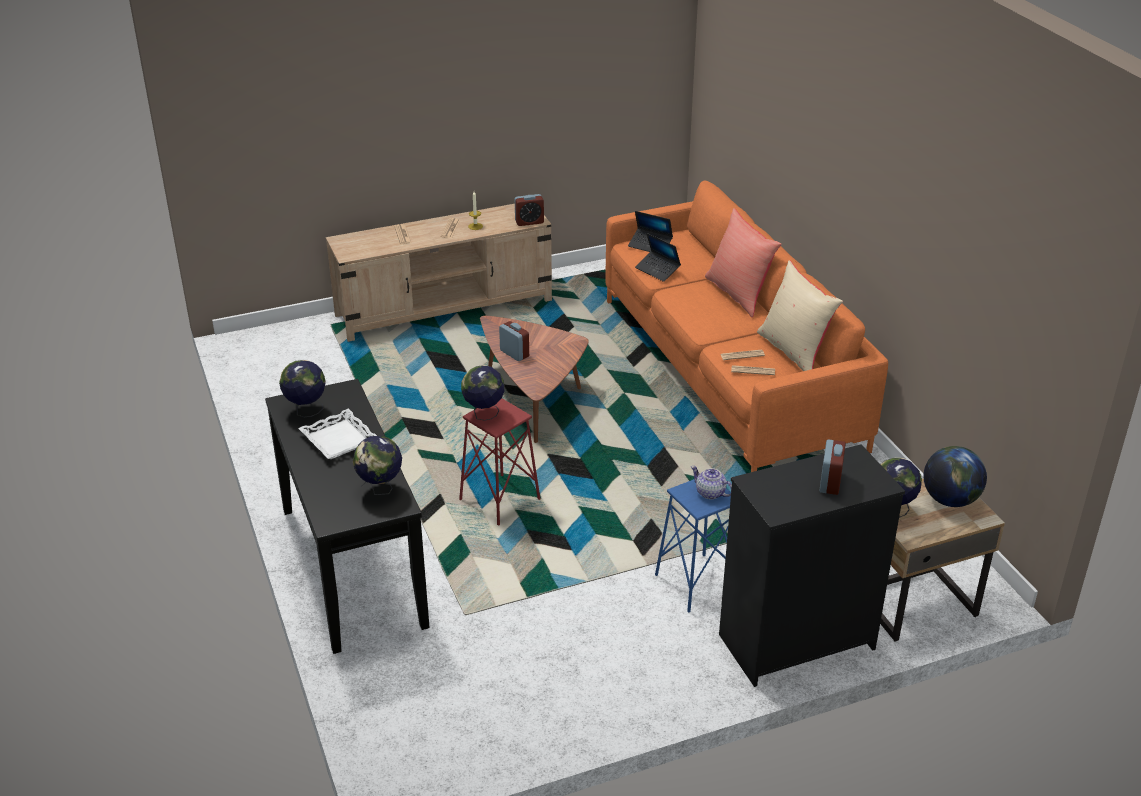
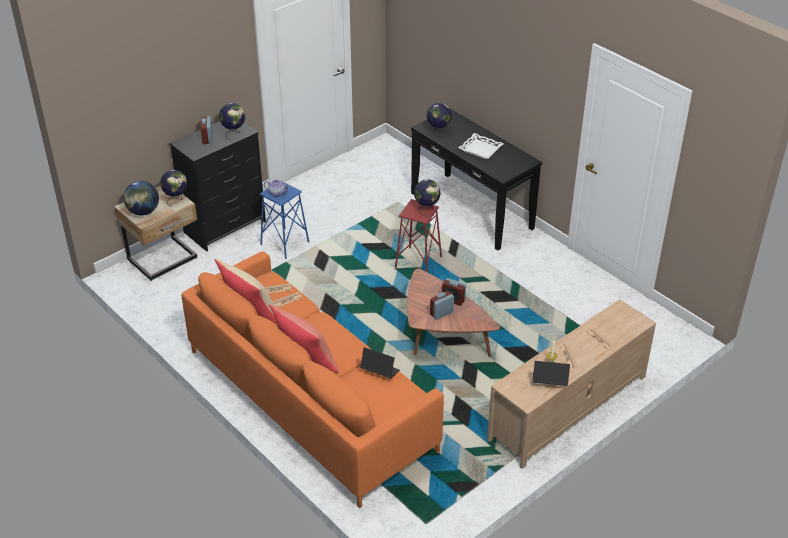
camera: 160 degrees right, 5 degrees up
(306, 411) = (512, 159): globe -> globe (234, 133)
(529, 222) = (510, 382): alarm clock -> alarm clock (441, 313)
(650, 245) = (398, 398): laptop -> laptop (549, 382)

